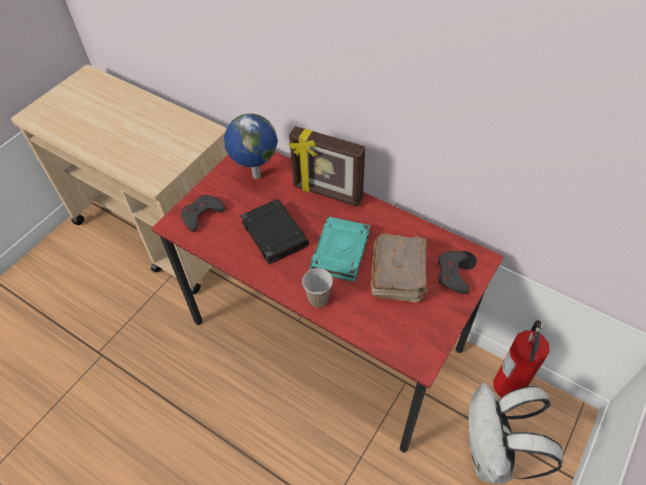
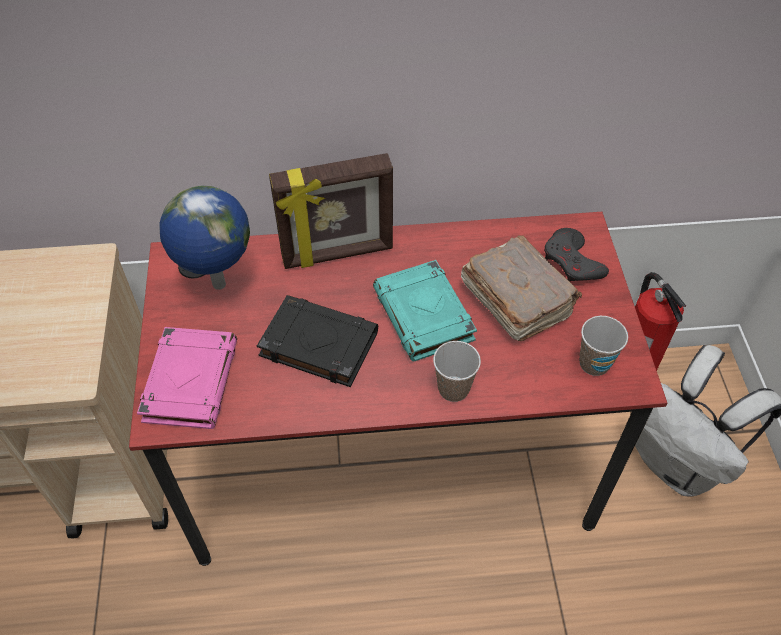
camera: 40 degrees left, 0 degrees up
(202, 214) = (190, 380): grey game controller -> pink book
(408, 337) = (594, 363): none -> cup

